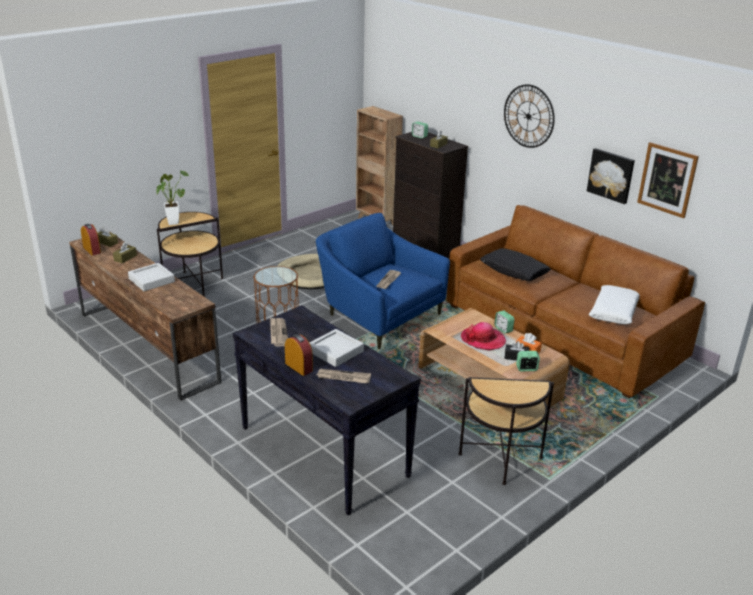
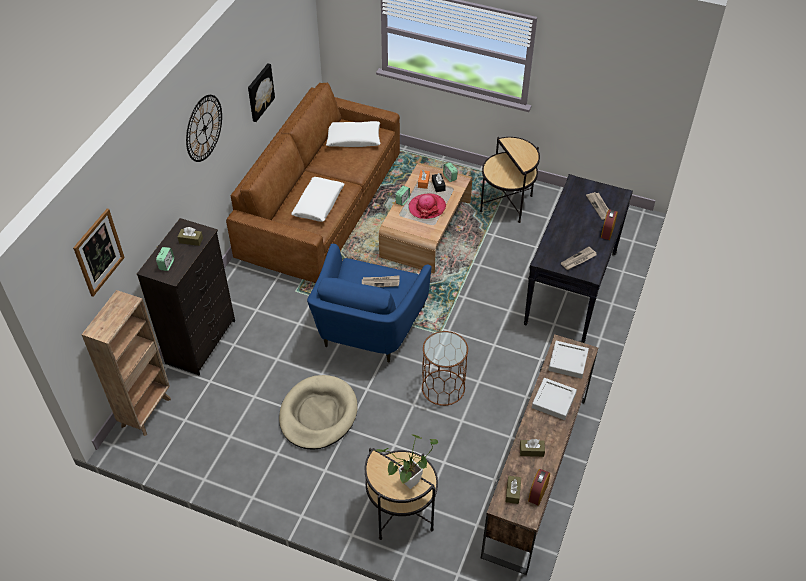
camera: 115 degrees left, 20 degrees up
(335, 351) = (574, 221): grey tray -> grey tray (568, 361)
(514, 271) = (318, 204): black pillow -> white pillow
(667, 179) = (283, 51): picture -> picture (98, 252)

